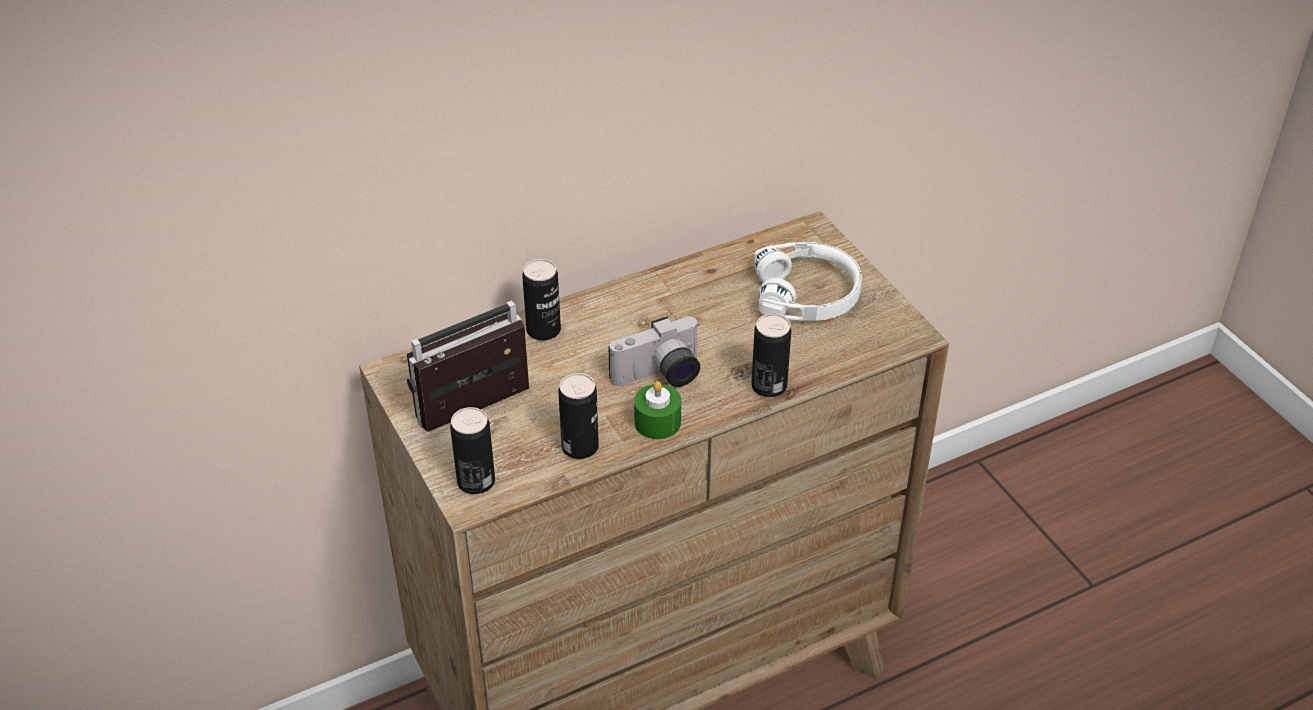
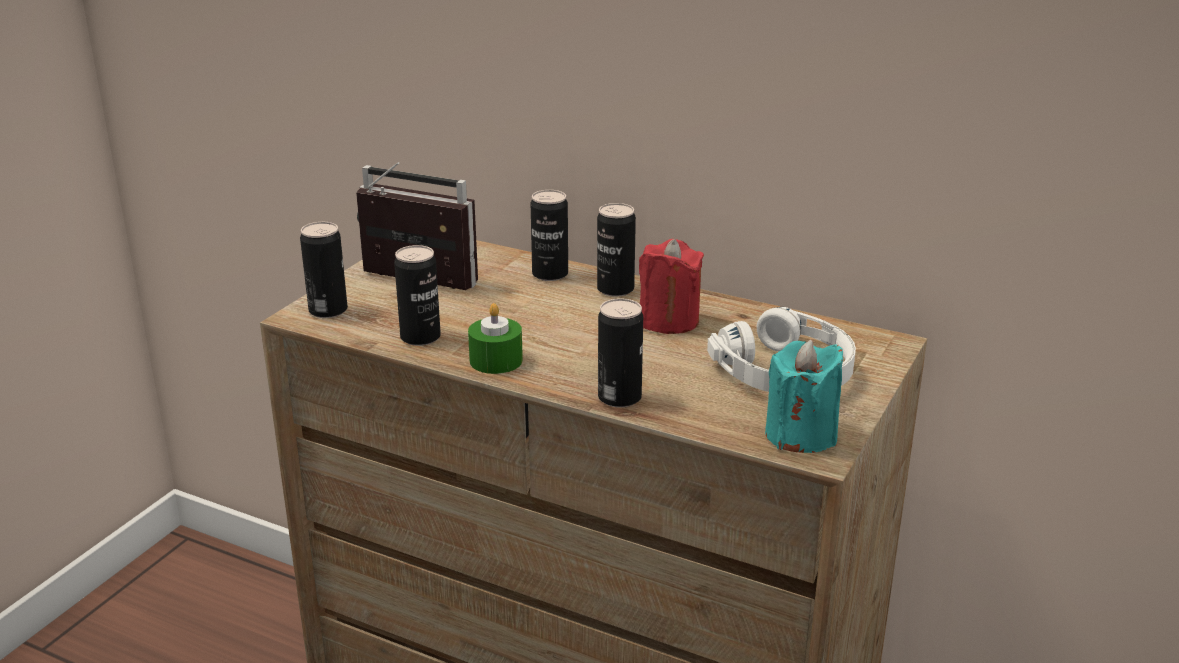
camera: 55 degrees right, 15 degrees down
(606, 309) = (615, 289): none -> can
(660, 376) = (560, 341): camera -> none
(683, 308) = (668, 320): none -> red candle
(887, 331) = (800, 435): none -> turquoise candle

